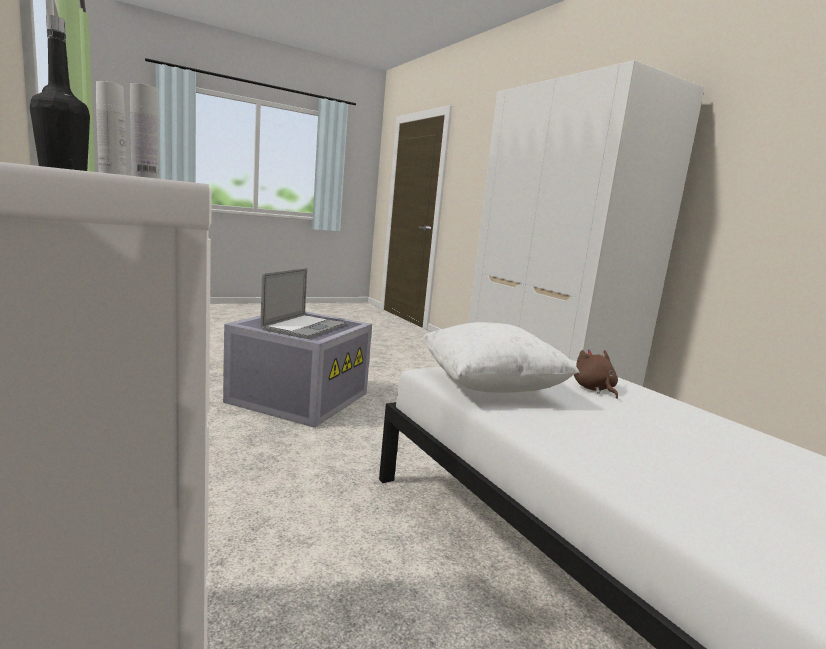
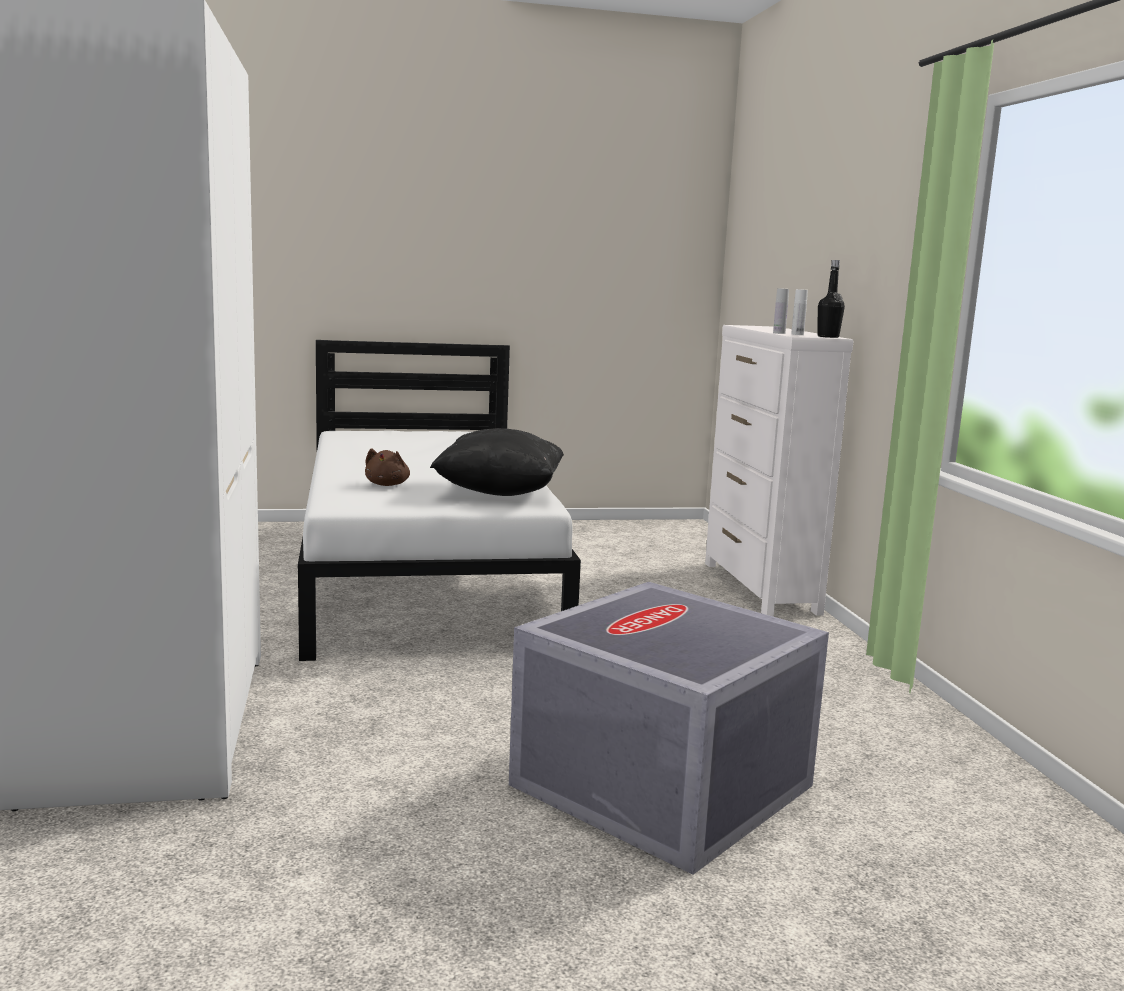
camera: 160 degrees left, 0 degrees up
(305, 327) = (669, 618): laptop -> none
(490, 387) = (500, 492): white pillow -> black pillow

